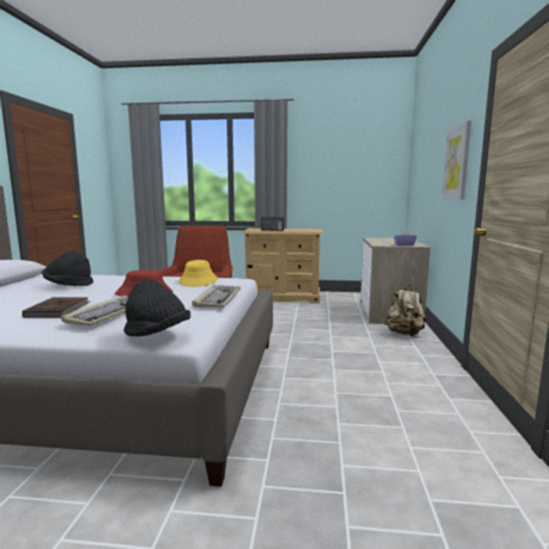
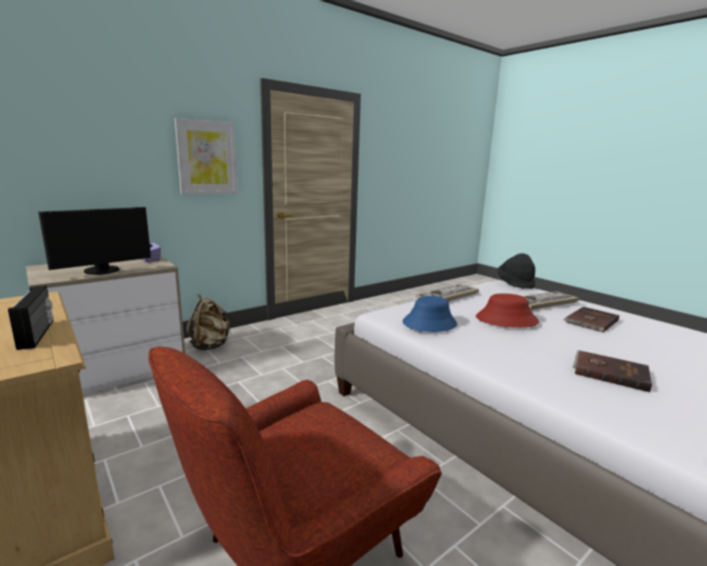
camera: 135 degrees left, 5 degrees up
(68, 285) = (610, 372): black hat -> brown book
(198, 281) = (429, 323): yellow hat -> blue hat
(379, 241) = (103, 271): none -> monitor

